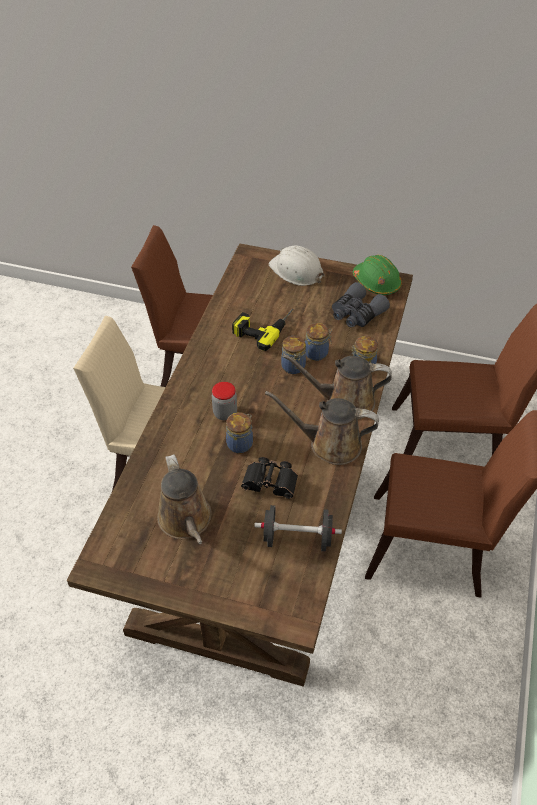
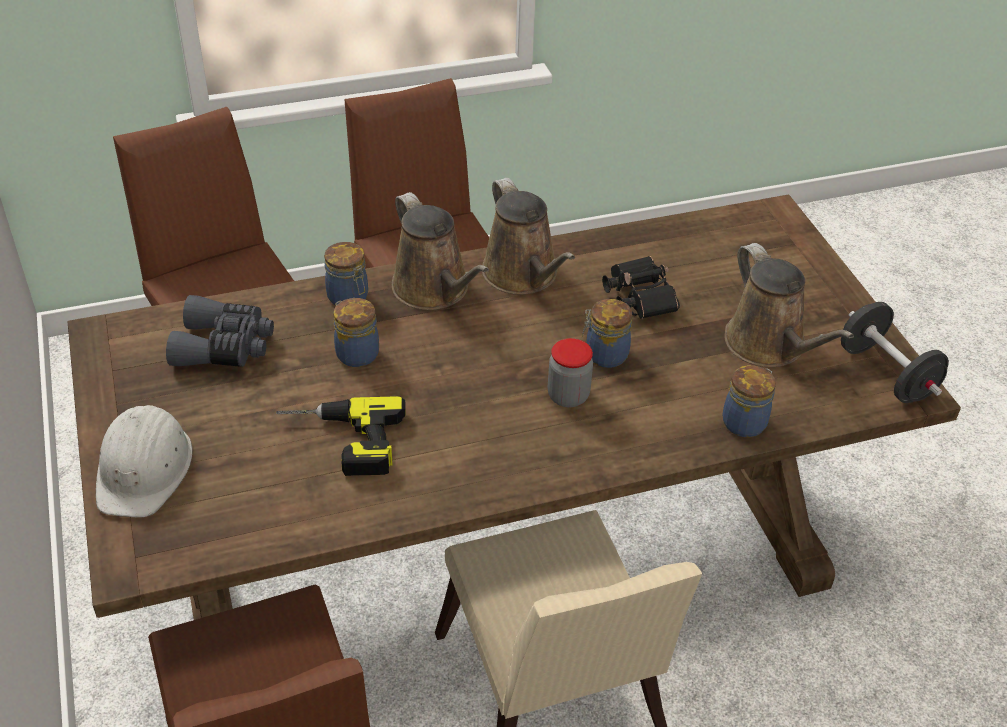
camera: 125 degrees left, 5 degrees down
(186, 521) = (769, 346): brown watering can -> brown watering can turned 120 degrees clockwise
(293, 367) = (410, 366): jar -> jar (745, 422)
(297, 539) = (687, 249): black dumbbell -> black dumbbell (886, 374)
(376, 283) = (120, 352): green hard hat -> none

